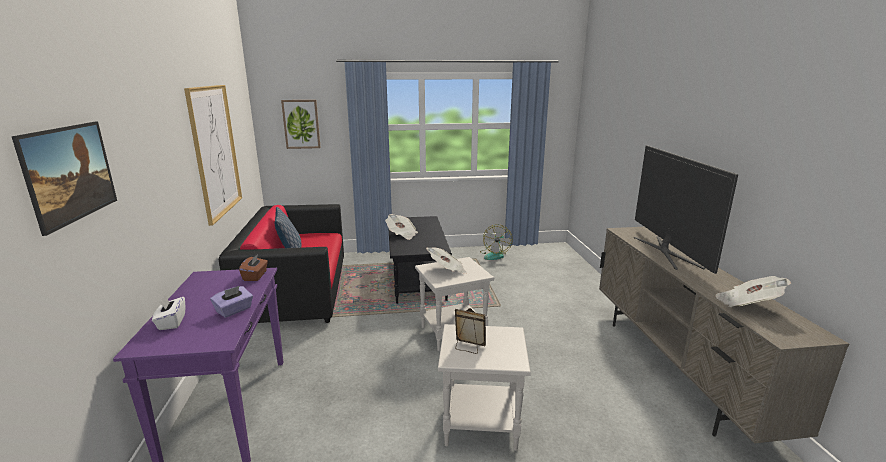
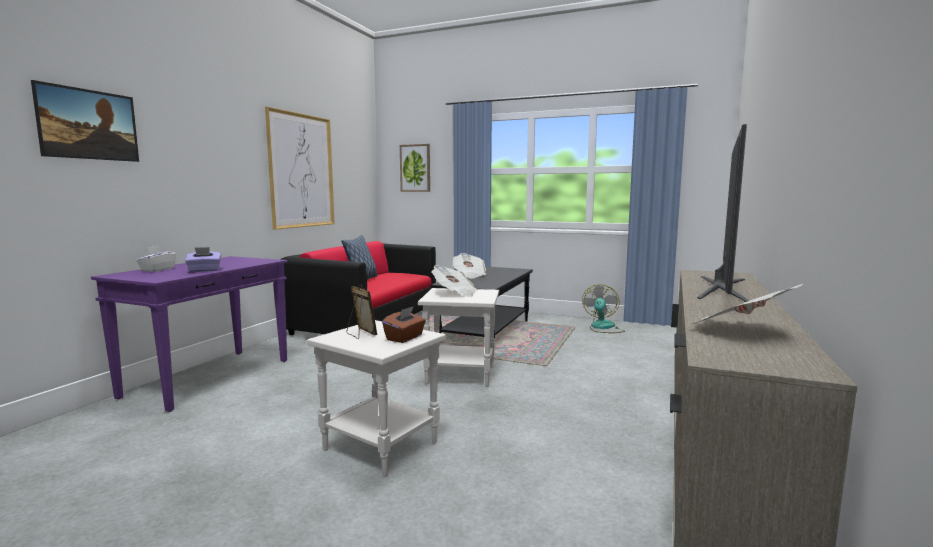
camera: 30 degrees right, 10 degrees down
(255, 276) = (261, 261): brown tissue box -> brown tissue box (405, 338)
(495, 255) = (603, 327): fan -> fan turned 150 degrees clockwise

